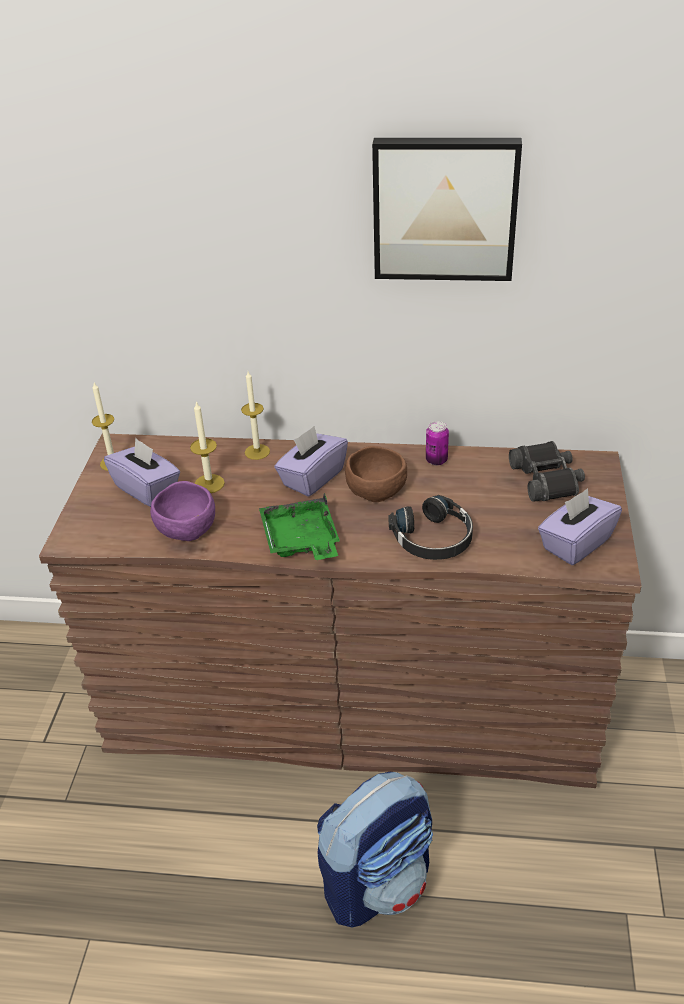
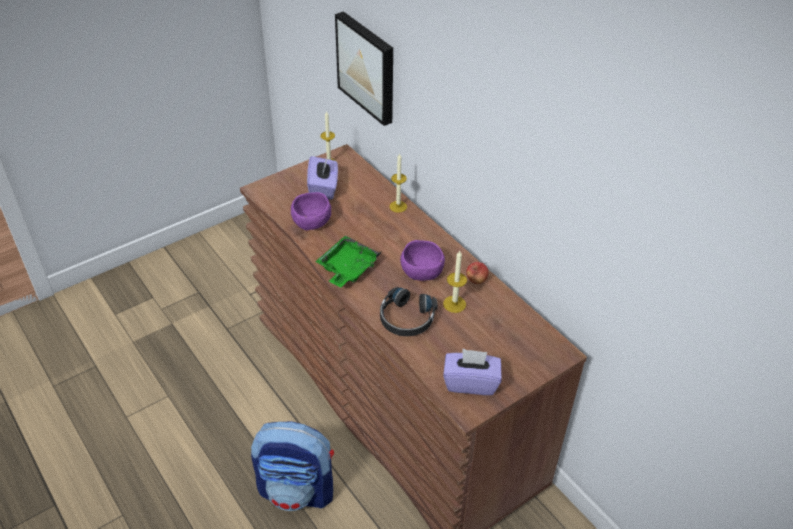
camera: 45 degrees right, 5 degrees up
(209, 484) = (352, 206): candle -> candle (454, 304)
(312, 478) = (401, 240): purple tissue box -> none
(377, 489) = (422, 271): brown bowl -> purple bowl
(436, 460) = (476, 280): can -> apple
(445, 208) = (519, 117): picture -> picture (368, 67)
(547, 479) = (516, 338): black binoculars -> none

